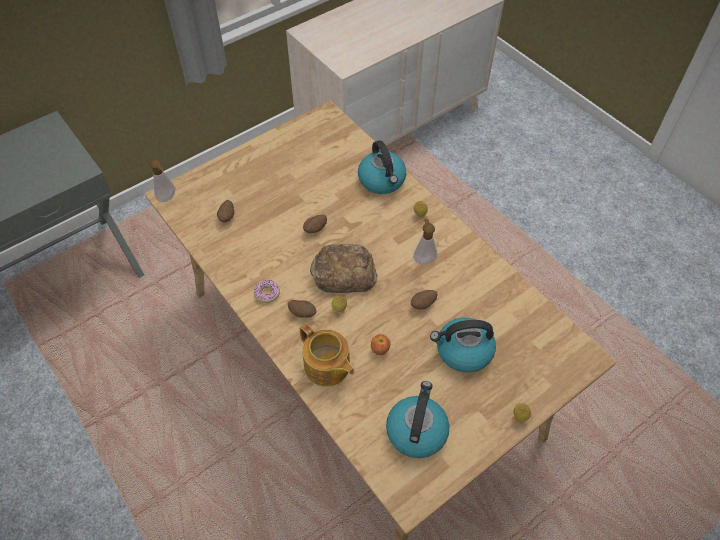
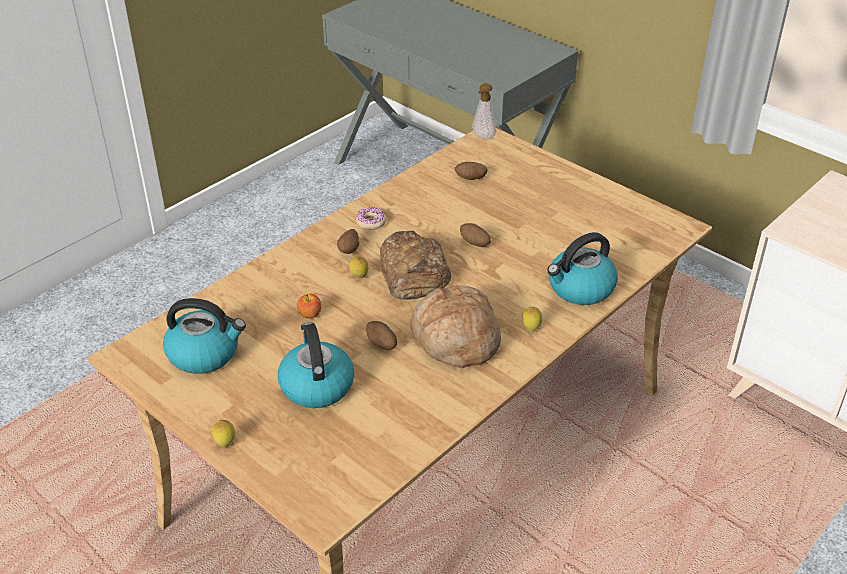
camera: 80 degrees right, 15 degrees down
(327, 367) = (281, 277): teapot -> none
(424, 259) = (455, 339): soap dispenser -> bread

